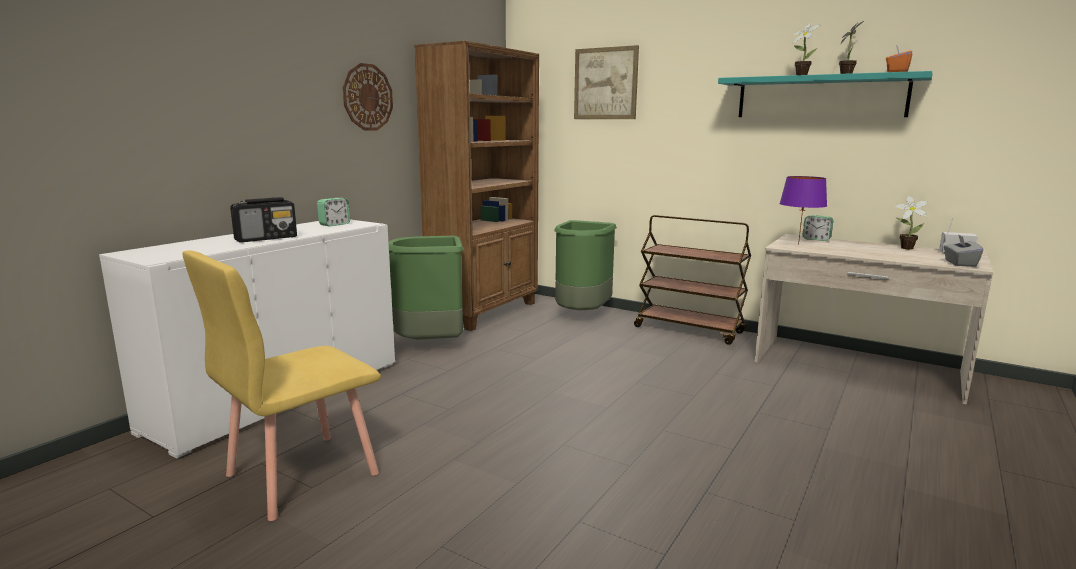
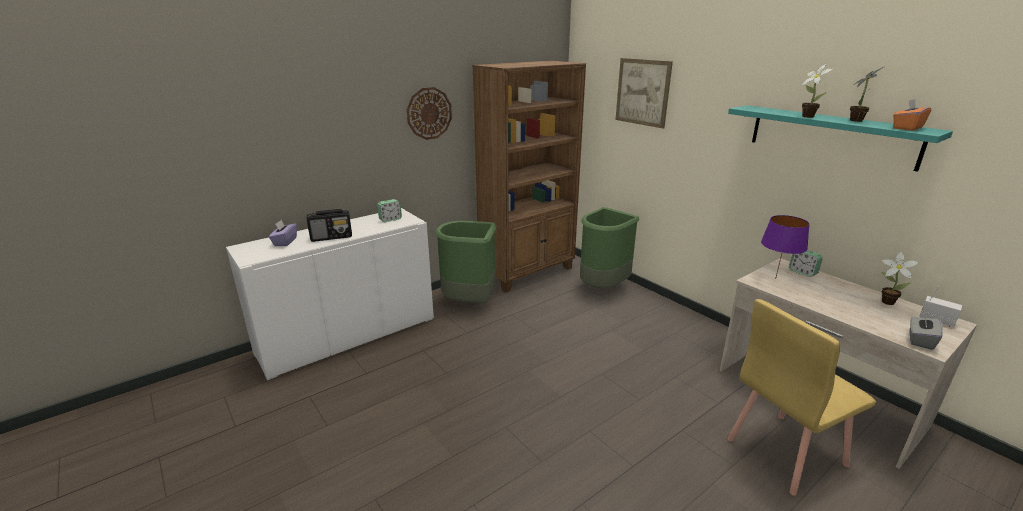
camera: 20 degrees right, 10 degrees up
(196, 245) = (285, 242): none -> purple tissue box
(300, 474) = (326, 412): yellow chair -> yellow chair (784, 451)
(689, 330) = (685, 321): brown cart -> none

